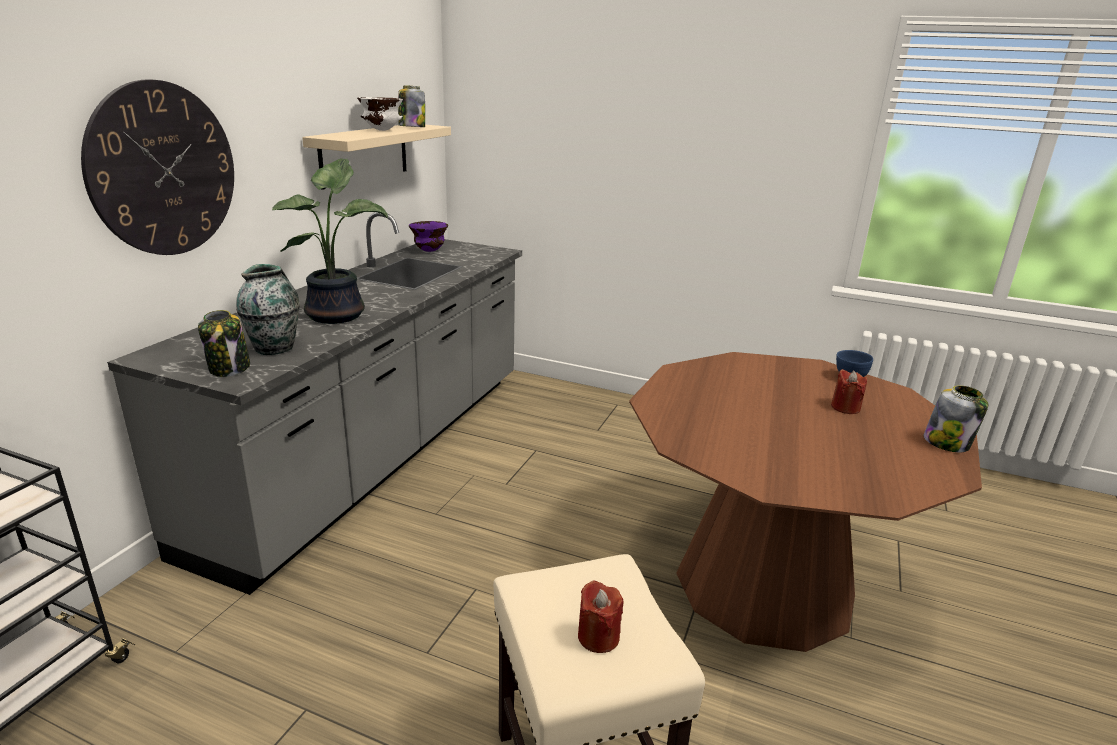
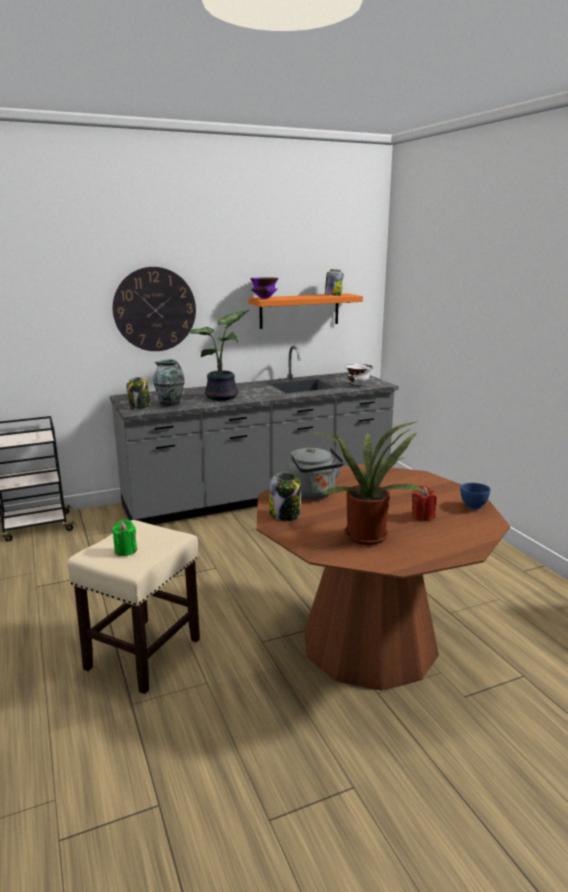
camera: 45 degrees right, 5 degrees down
(364, 154) = (299, 310): beige shelf -> orange shelf
(382, 130) = (305, 296): white bowl -> white bowl (358, 385)
(429, 251) = (338, 377): purple bowl -> purple bowl (264, 298)
(598, 637) = (125, 550): red candle -> green candle
(709, 424) = (313, 494): none -> grey kettle
(857, 452) = (367, 534): none -> potted plant
(947, 443) = (445, 554): jar -> jar (285, 514)

